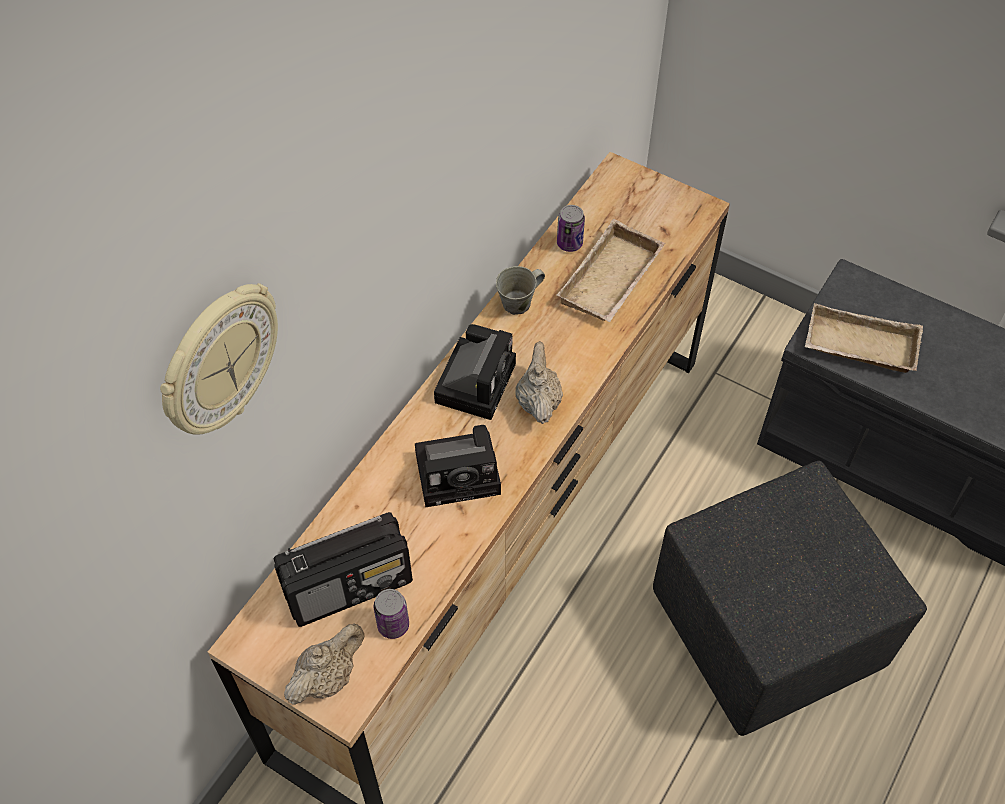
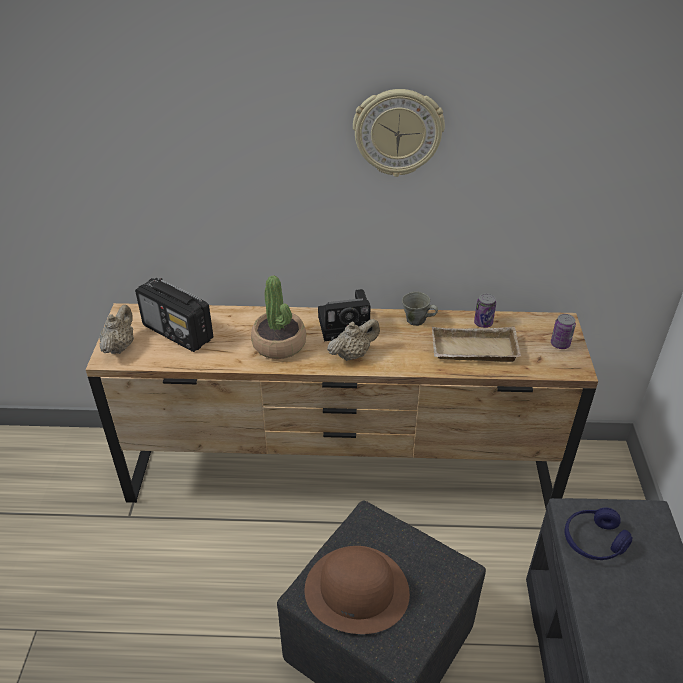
camera: 60 degrees right, 15 degrees down
(218, 361) = (160, 129): wall clock -> wall clock (398, 132)
(328, 677) = (120, 346): beige teapot -> beige teapot turned 90 degrees counterclockwise
(393, 625) = (164, 357): can -> can (560, 344)
(461, 472) = (279, 344): camera -> potted plant
(793, 594) = (357, 590): none -> brown hat
(858, 347) = (593, 541): beige tray -> blue headphones

